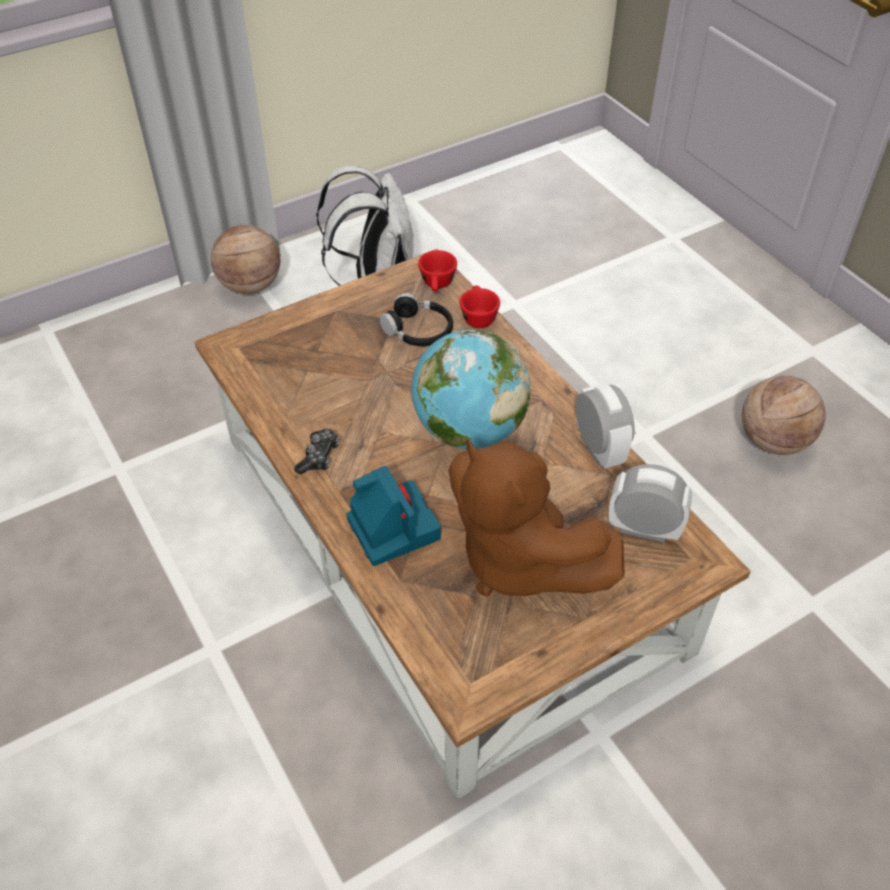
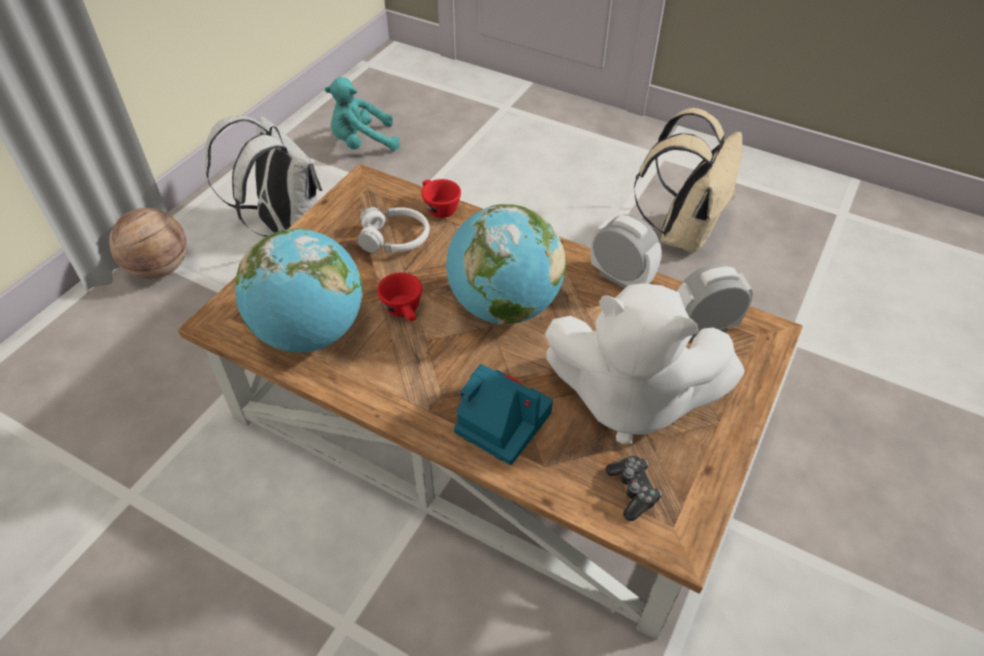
camera: 30 degrees left, 0 degrees up
(292, 385) = (311, 332): none -> globe
(319, 457) = (385, 387): game controller -> game controller (632, 491)
(418, 330) = (395, 238): black headphones -> white headphones
(437, 285) = (383, 194): red cup -> red cup (405, 311)
(501, 228) = (362, 143): none -> turquoise plush toy
(518, 560) = (629, 399): brown plush toy -> white plush toy
(773, 441) = (682, 232): basketball -> beige backpack

